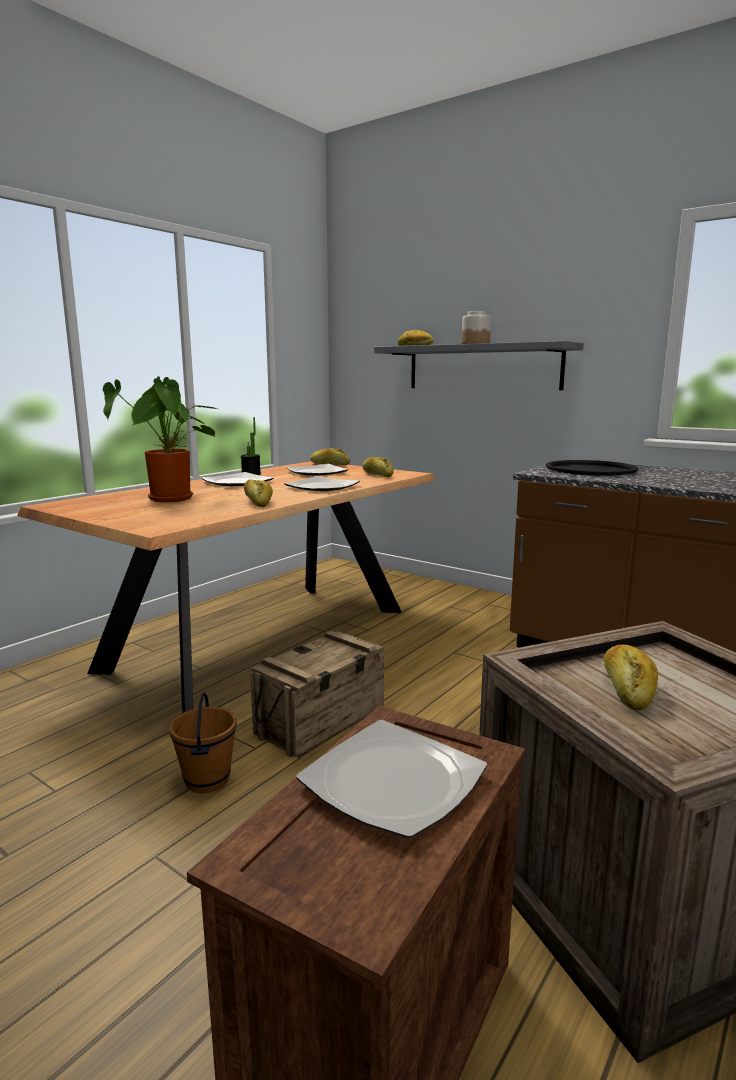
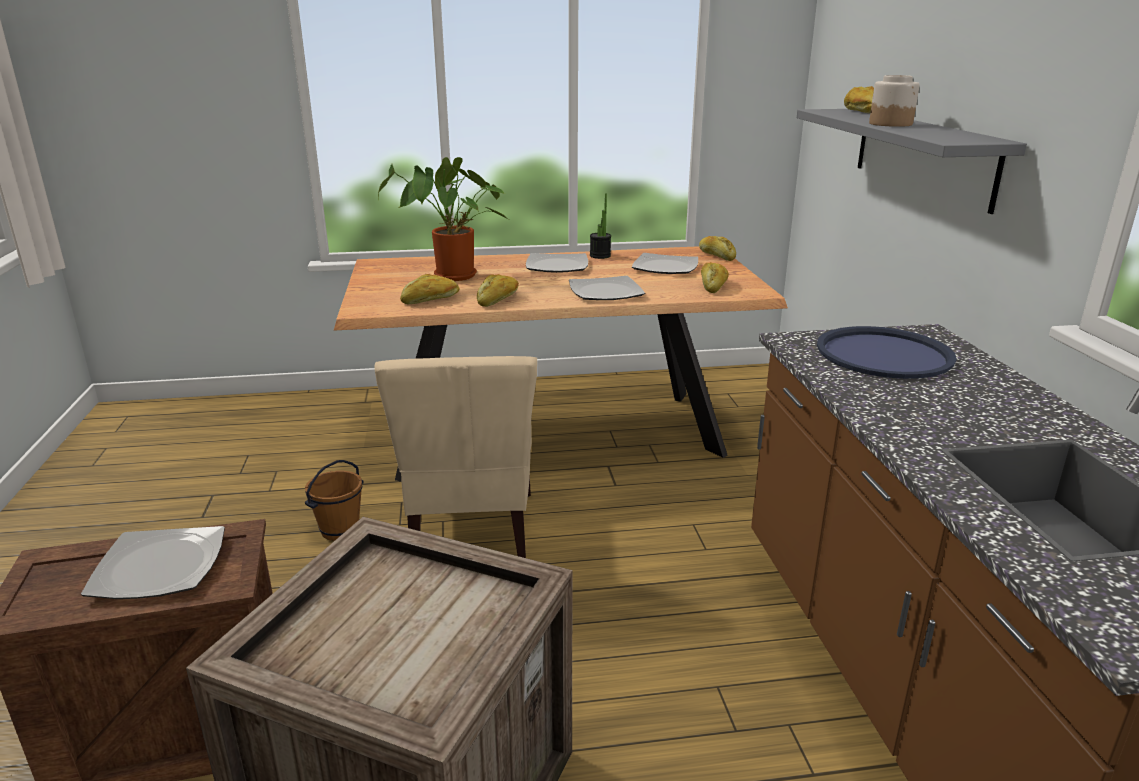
camera: 45 degrees right, 10 degrees up
(321, 722) = (471, 529): crate -> beige chair
(590, 469) = (883, 354): black tray -> blue tray
(628, 688) = (389, 603): bread -> bread (430, 300)

